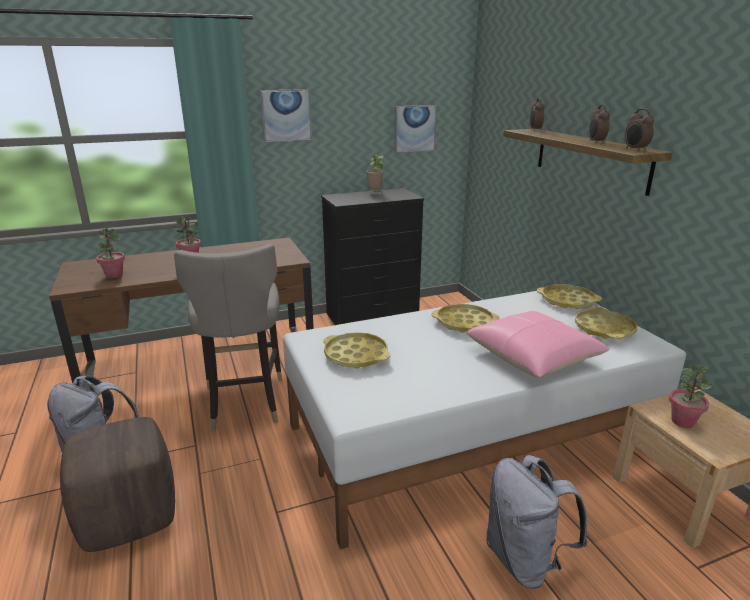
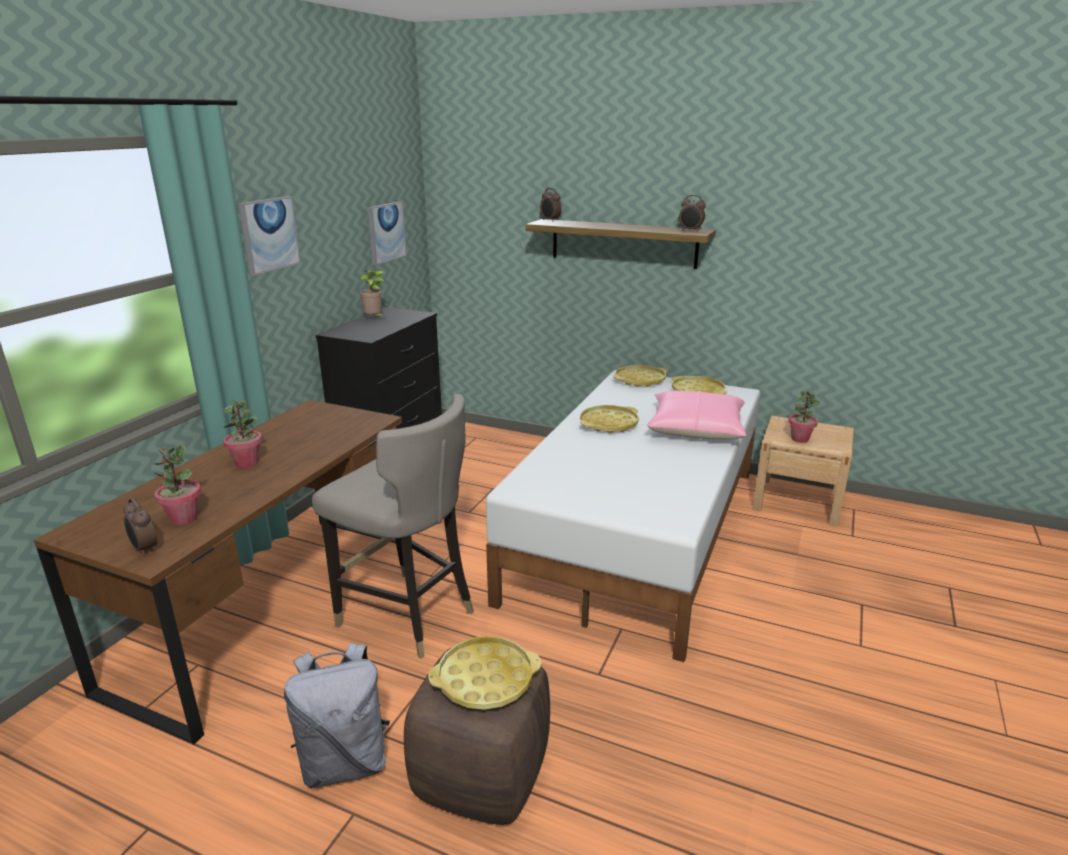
camera: 45 degrees left, 0 degrees up
(356, 355) = (587, 483): yellow tray -> yellow tray (485, 679)
(525, 560) = (784, 588): grey backpack -> none
(596, 142) = (642, 227): alarm clock -> alarm clock (144, 549)

